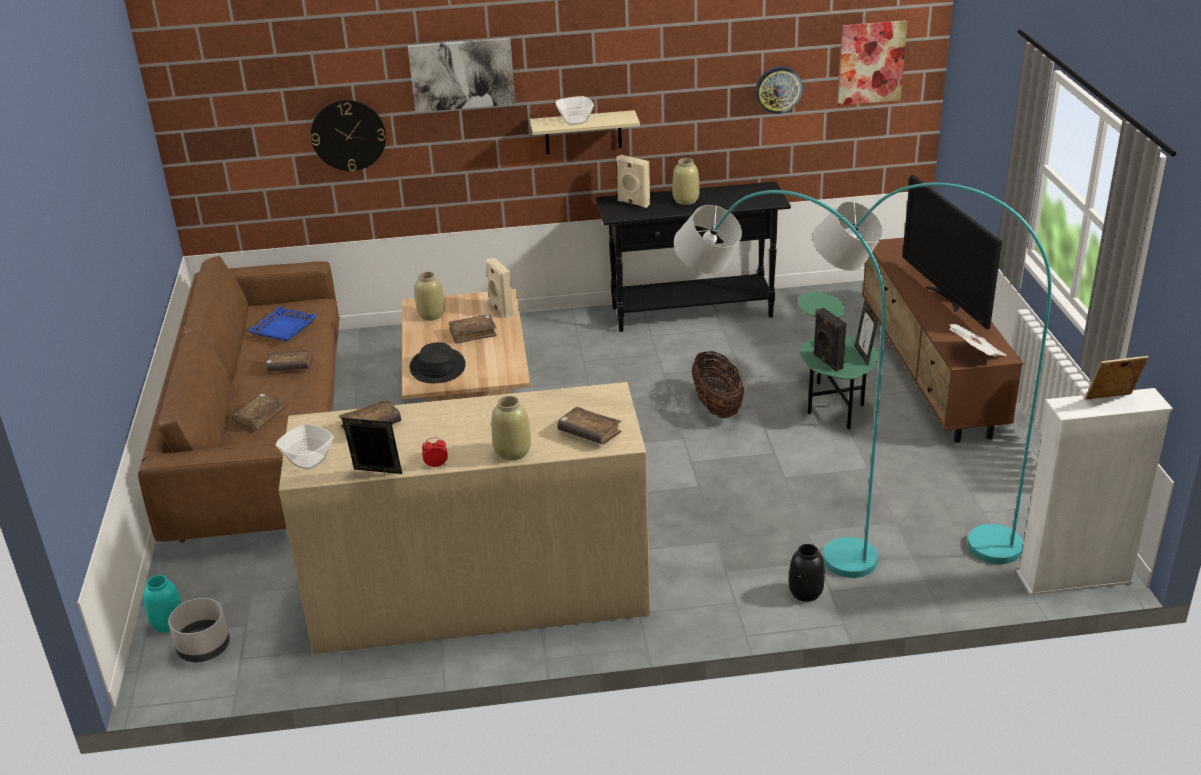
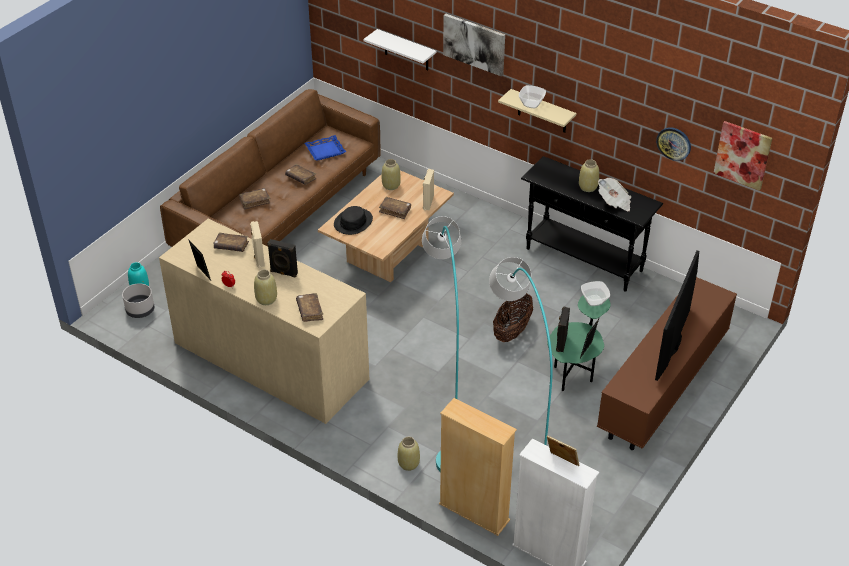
camera: 40 degrees right, 10 degrees up
(307, 460) = (186, 248): bowl -> bowl (593, 300)
(348, 135) = (406, 50): wall clock -> white shelf
(490, 415) = (283, 273): none -> black speaker
(633, 203) = (556, 172): beige speaker -> beige speaker (258, 258)
(806, 593) = (408, 464): black vase -> beige vase
(945, 591) = (474, 512): none -> beige bookcase
(976, 354) = (630, 391): newspaper -> newspaper (614, 202)

